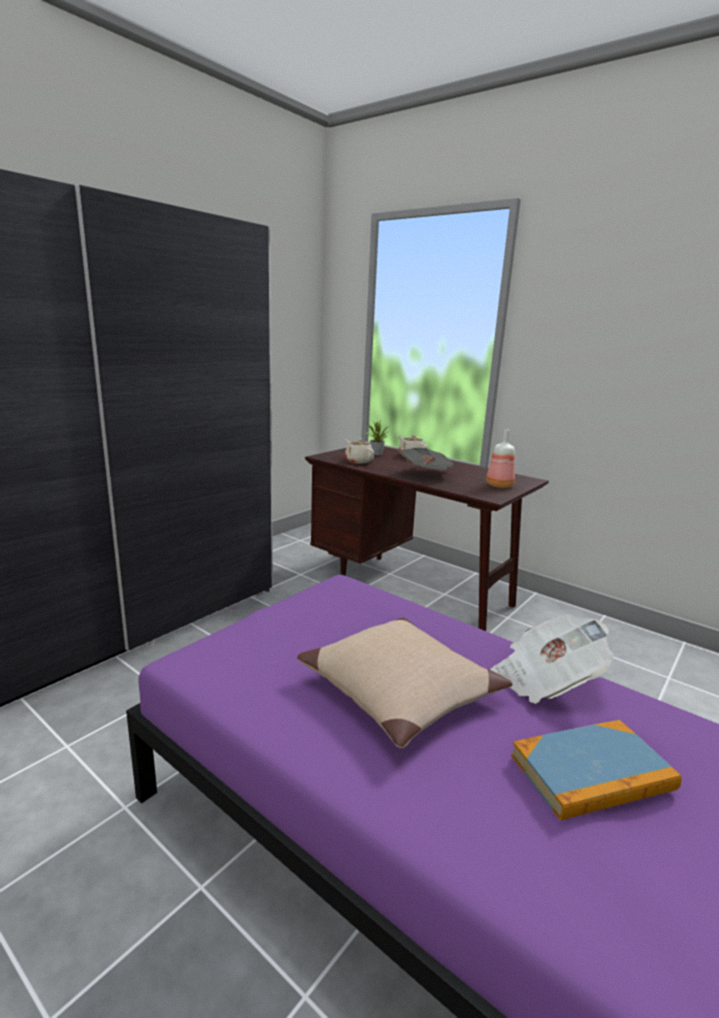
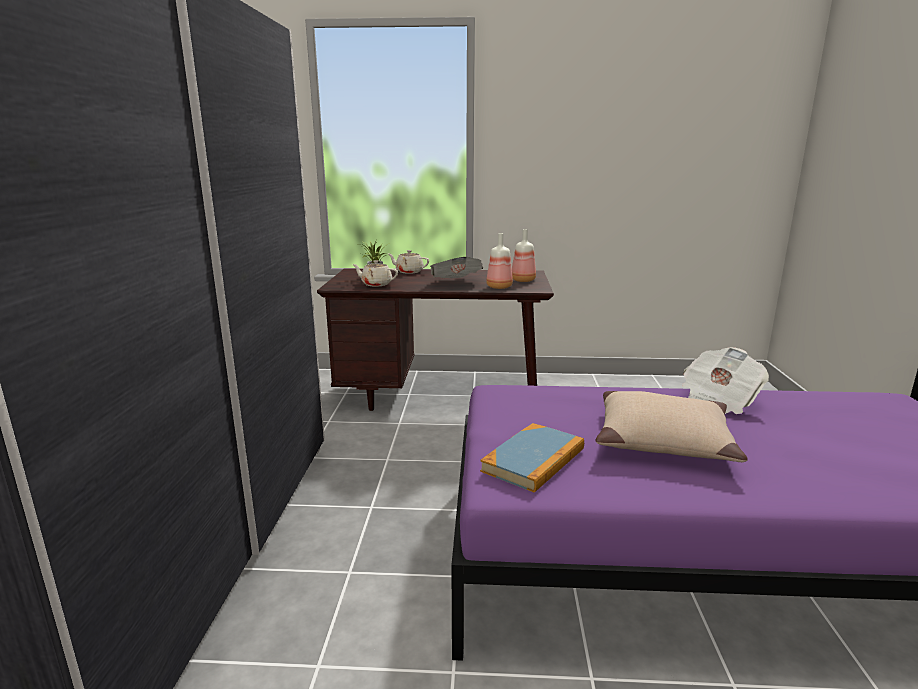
camera: 35 degrees left, 0 degrees up
(458, 487) = (499, 287): none -> bottle
(592, 773) = (814, 435): book -> book (534, 460)

